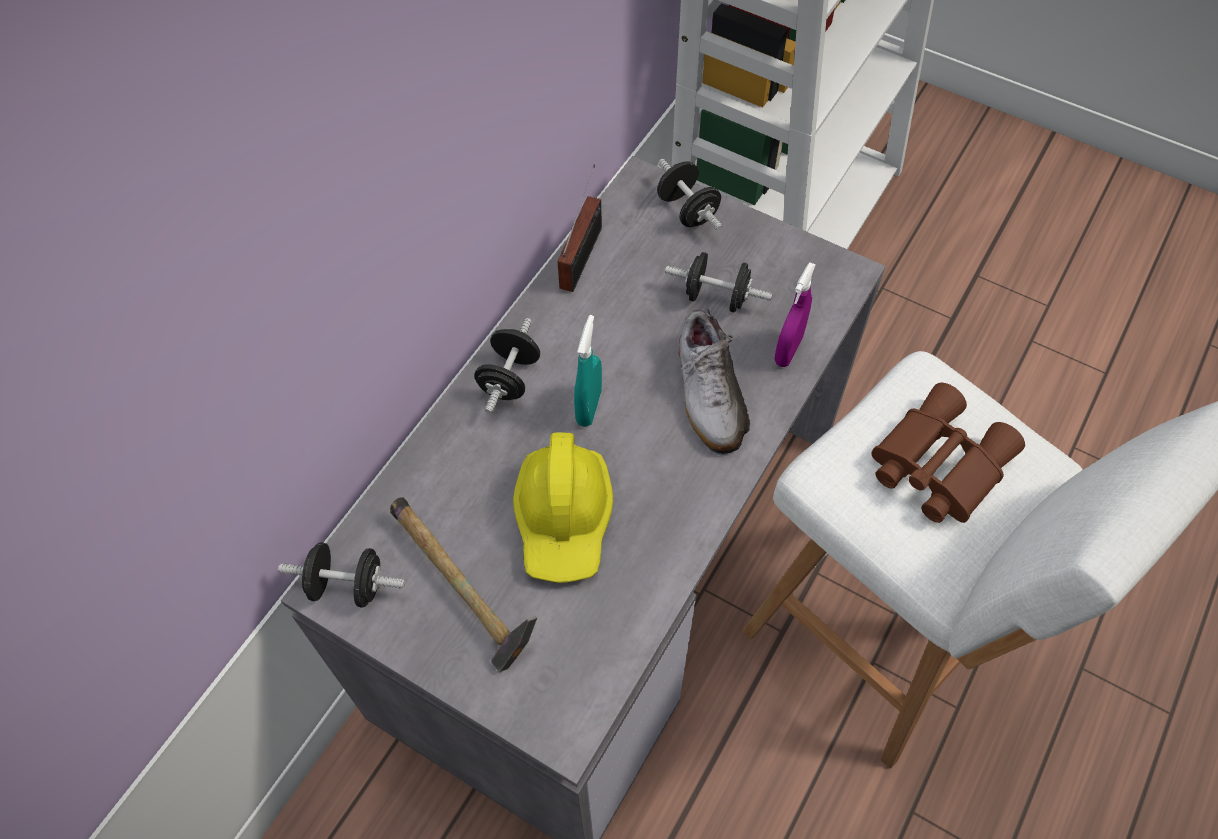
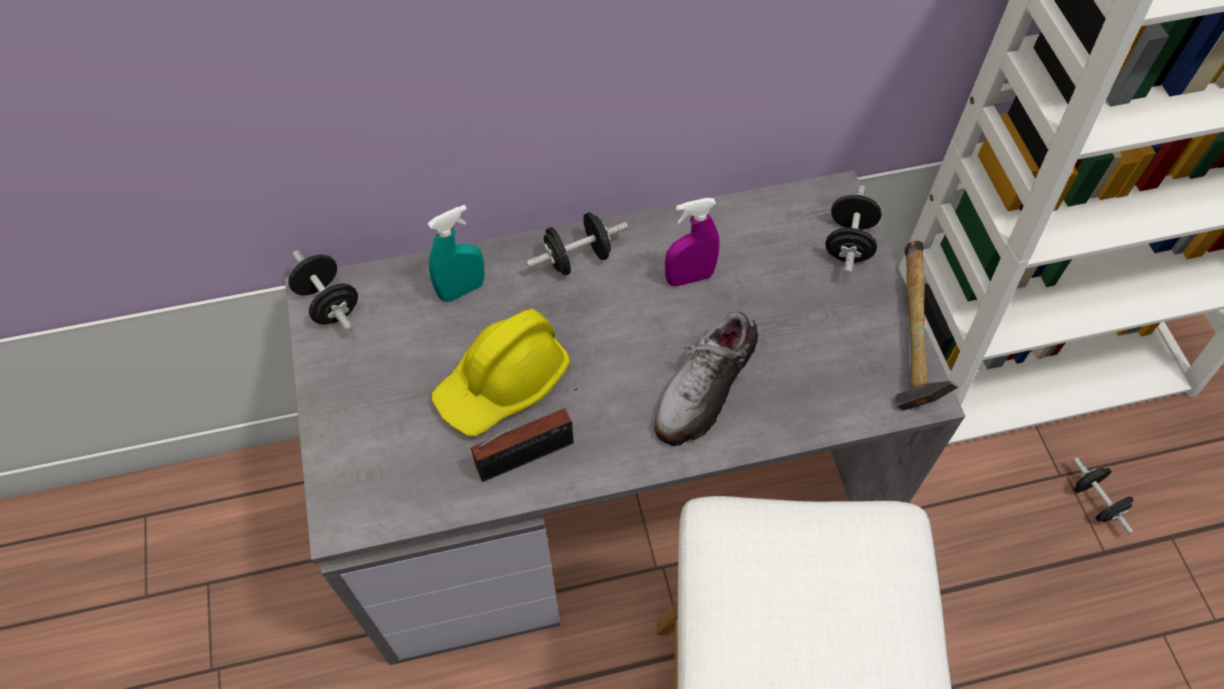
camera: 45 degrees right, 0 degrees up
(461, 590) = (387, 369): hammer -> hammer (911, 337)
(583, 254) = (730, 214): radio -> radio (531, 454)
(589, 407) = (607, 324): turquoise spray bottle -> turquoise spray bottle (462, 290)
(716, 297) = (793, 325): black dumbbell -> black dumbbell (1095, 502)
(788, 350) = (802, 410): purple spray bottle -> purple spray bottle (689, 278)
(936, 463) = (818, 599): brown binoculars -> none

